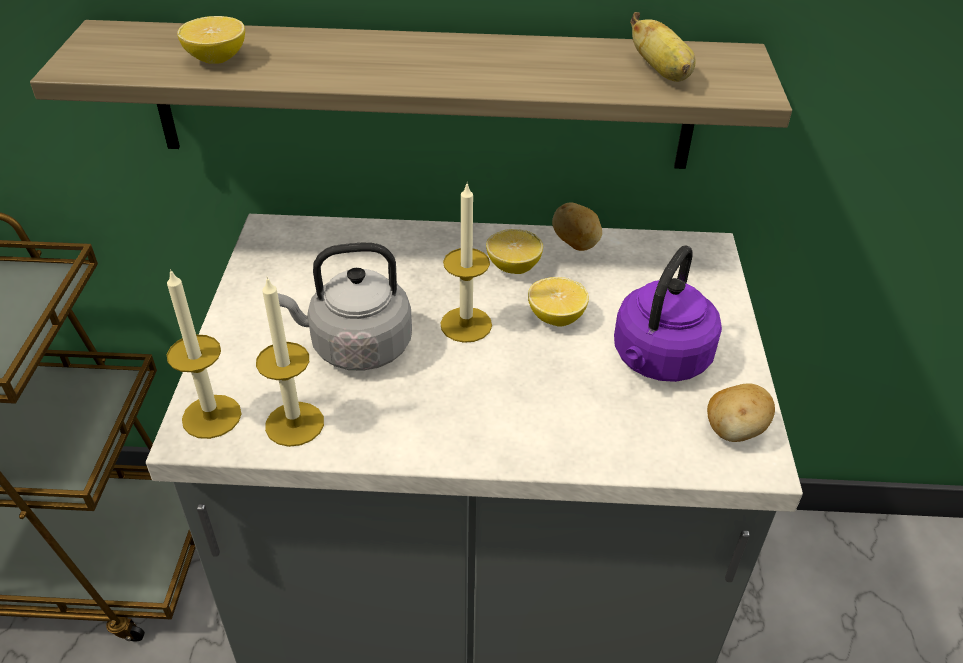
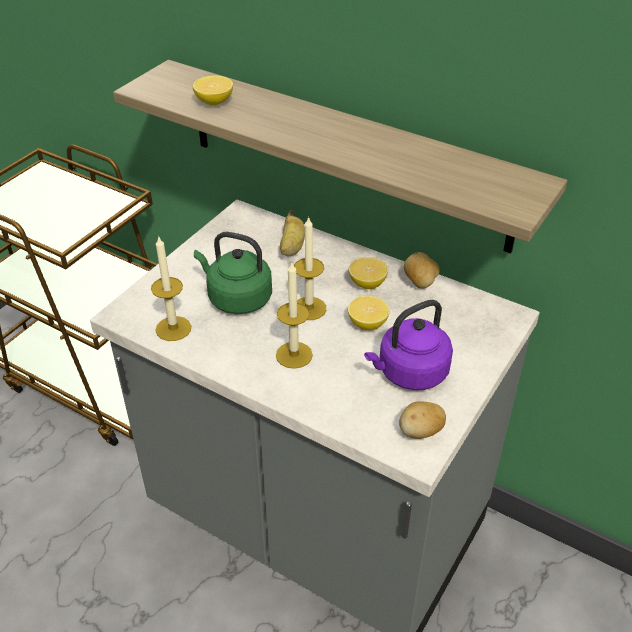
camera: 30 degrees right, 0 degrees up
(211, 416) = (135, 308): candle -> candle (294, 355)
(356, 346) = (237, 298): grey kettle -> green kettle
(662, 72) = (469, 181): banana -> banana (292, 247)

